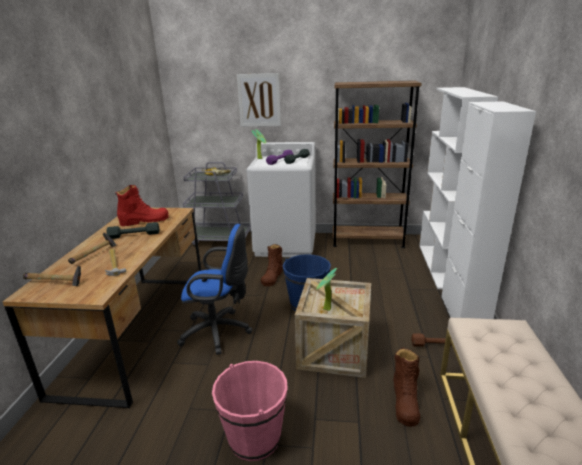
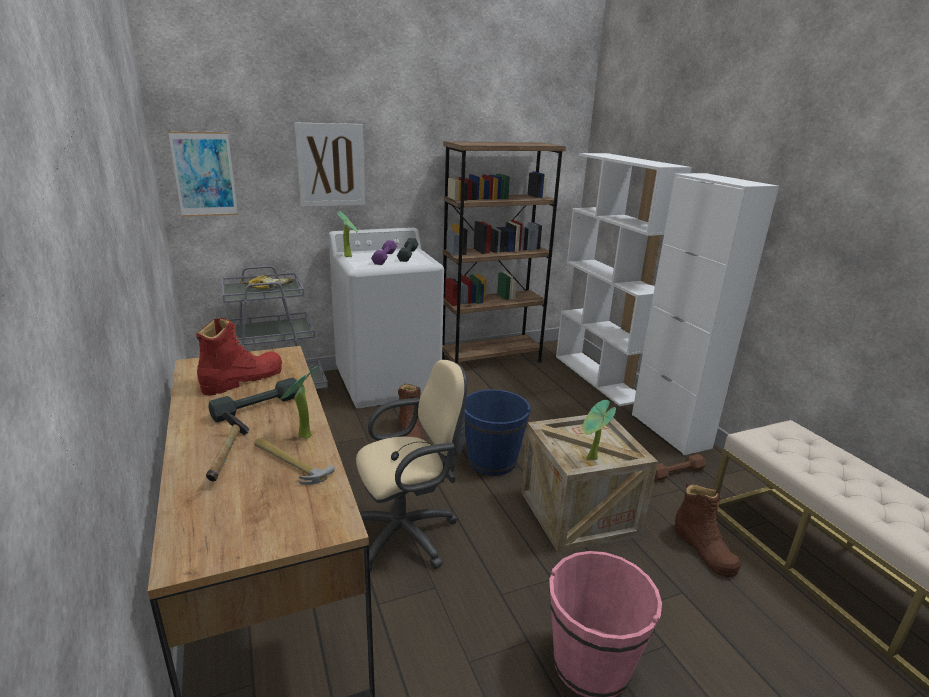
camera: 30 degrees left, 0 degrees up
(55, 283) = (219, 524): hammer -> none
(134, 253) = (302, 437): none -> potted plant
(187, 106) = (204, 174): none -> picture
(219, 332) = (408, 534): blue office chair -> beige office chair

